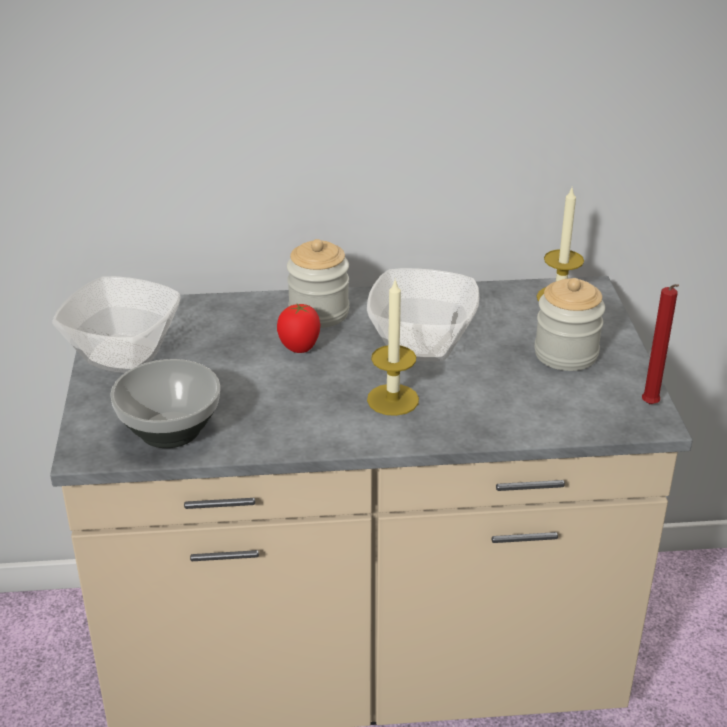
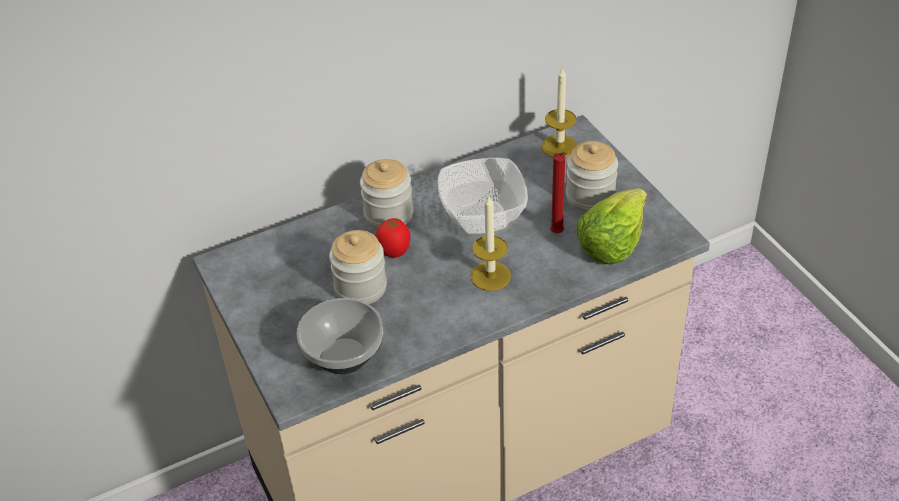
camera: 20 degrees left, 10 degrees up
(121, 355) = (259, 301): bowl -> none
(238, 371) = (360, 287): none -> jar
(563, 405) = (612, 242): none -> lettuce
(650, 406) = (670, 224): red candle -> red candle (558, 234)

